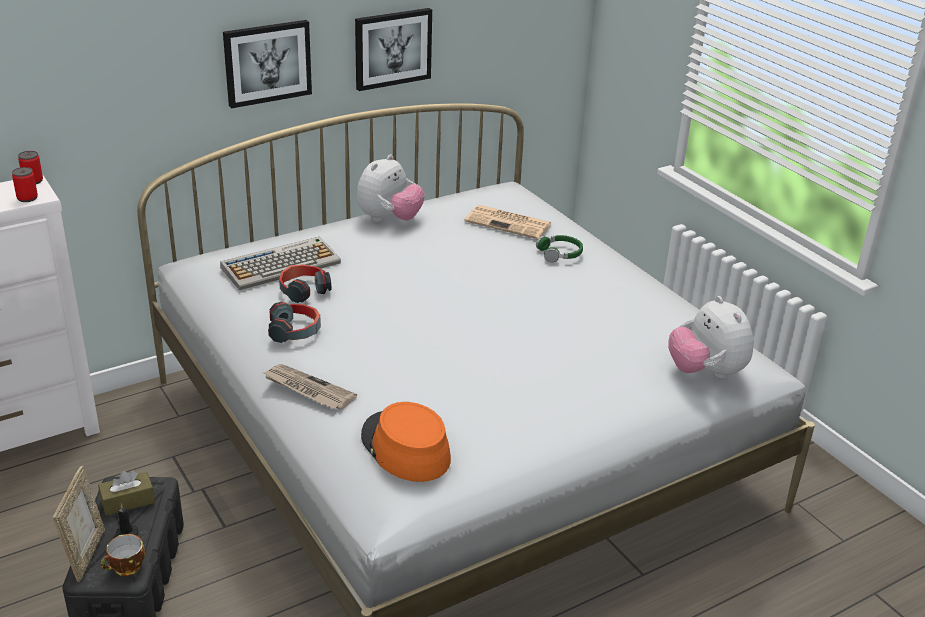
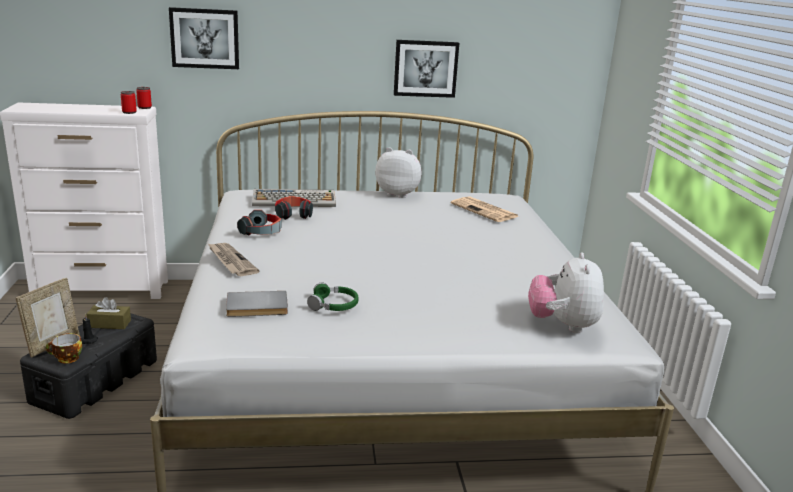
camera: 25 degrees right, 10 degrees down
(267, 62) = (324, 60): picture -> picture (205, 38)
(389, 219) = (398, 194): plush toy -> plush toy turned 135 degrees counterclockwise
(405, 448) = (257, 307): orange hat -> grey book
(560, 253) = (507, 232): green headphones -> green headphones (333, 305)

